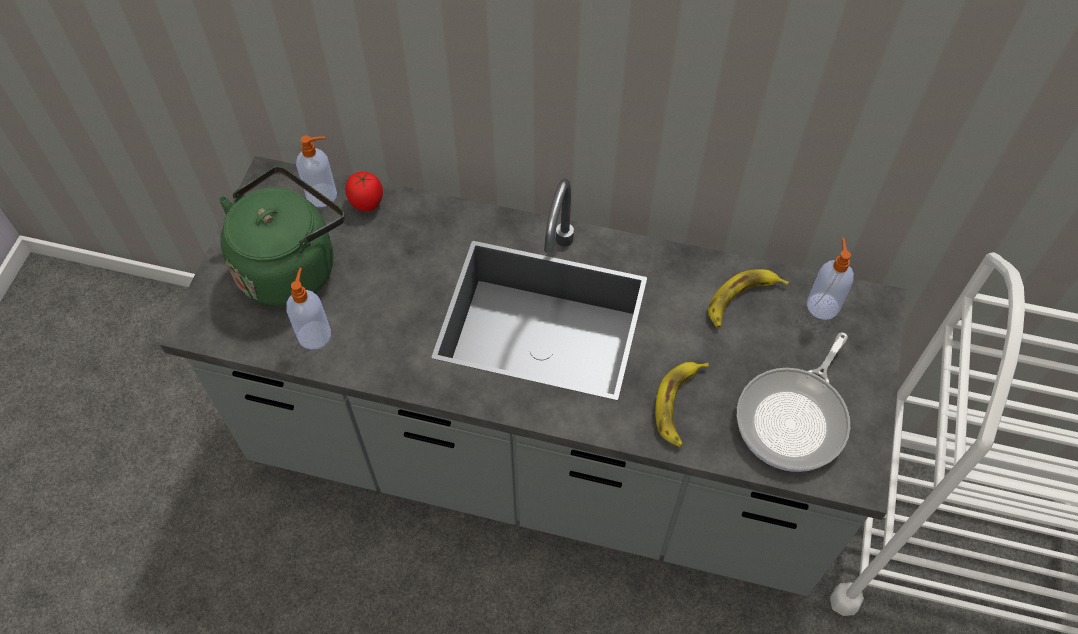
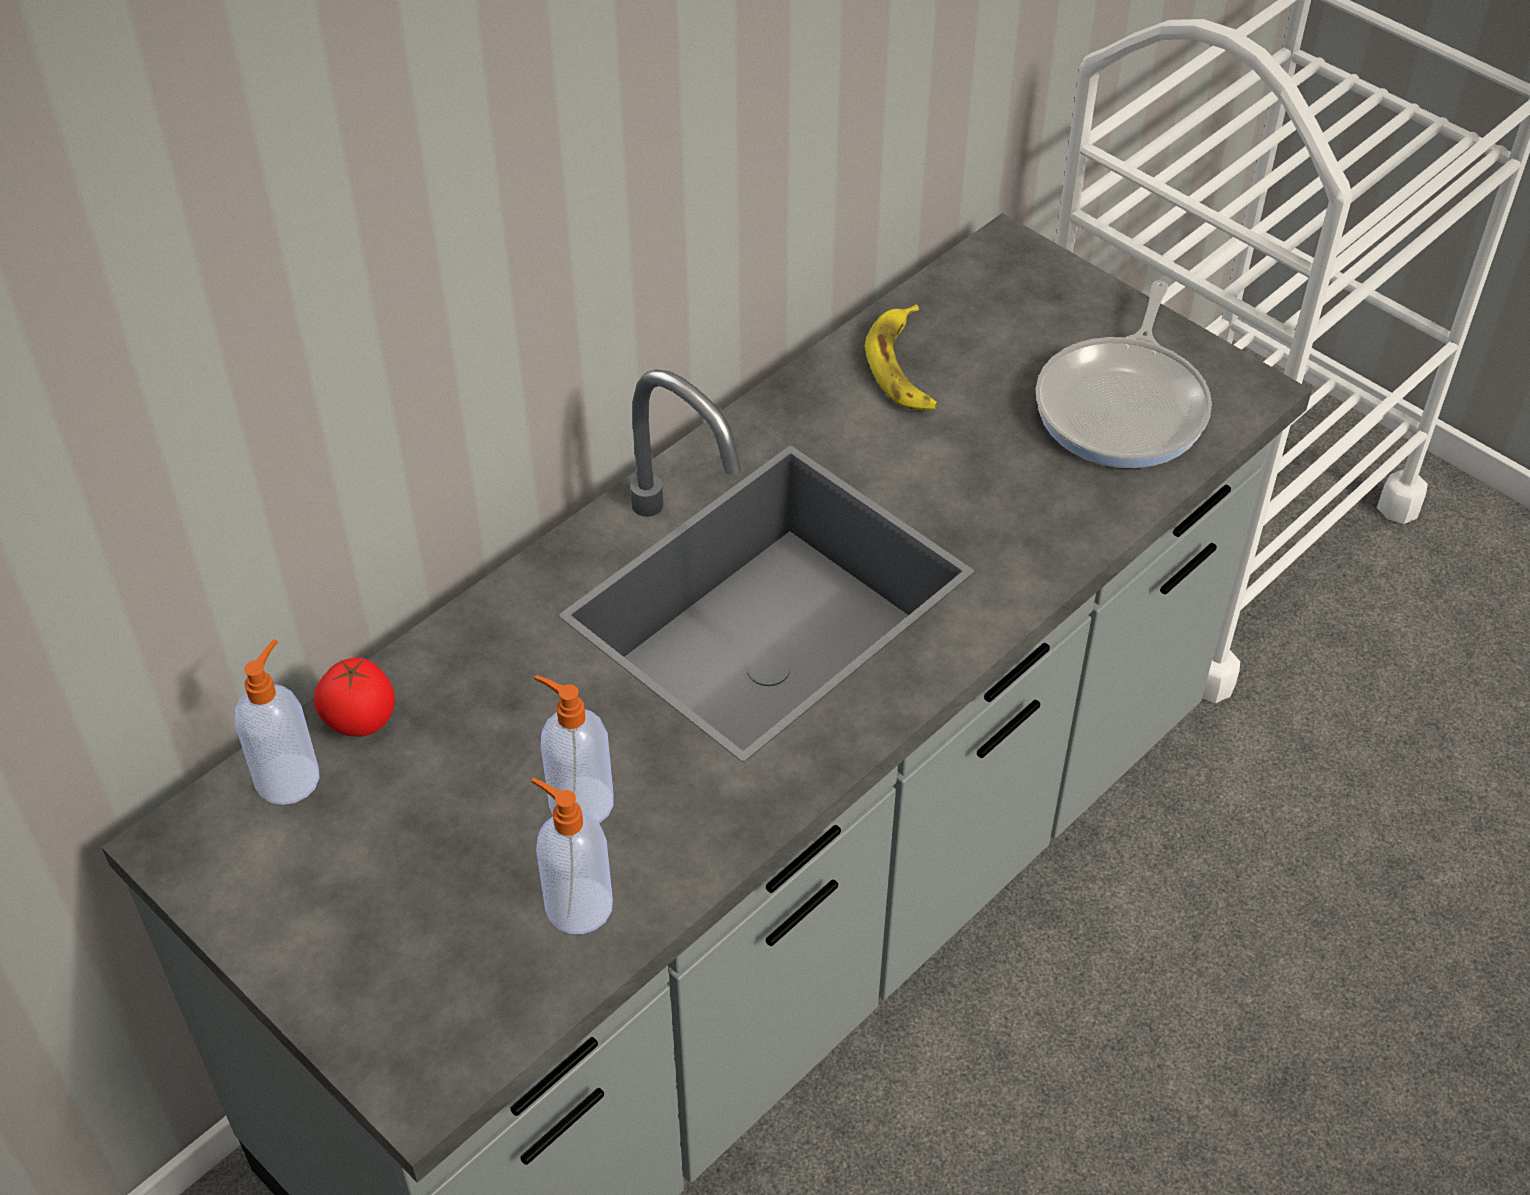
camera: 60 degrees left, 10 degrees down
(291, 265) = (403, 884): green kettle -> none
(679, 405) = (1027, 509): banana -> none
(794, 418) = (1124, 405): frying pan -> frying pan turned 45 degrees clockwise
(822, 304) = (970, 296): soap dispenser -> soap dispenser (579, 802)

